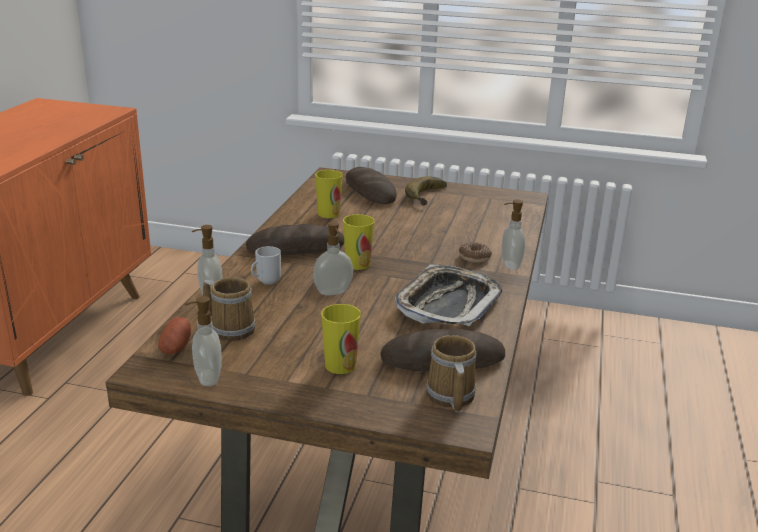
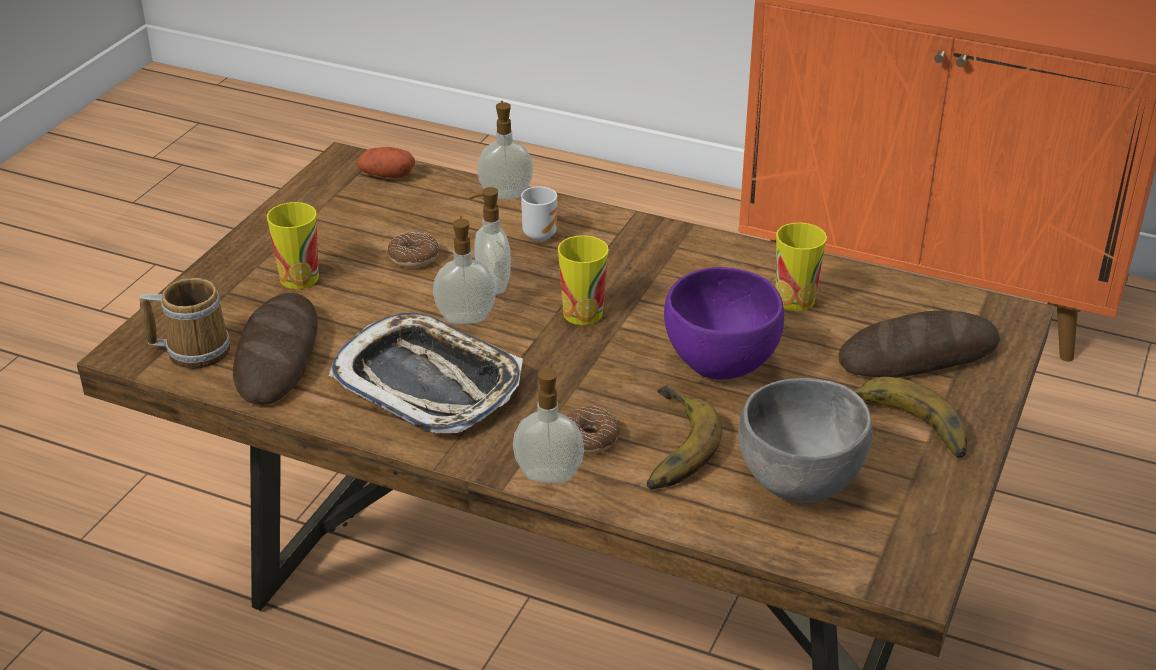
camera: 100 degrees right, 10 degrees up
(207, 378) = (312, 194): soap dispenser -> soap dispenser (465, 317)
(231, 328) = (418, 208): mug -> none
(295, 247) = (653, 261): bread -> none
(302, 322) = (413, 257): none -> donut
(394, 229) = (720, 364): none -> purple bowl
(470, 240) = (665, 446): none -> banana
(479, 214) = (799, 482): none -> grey bowl

